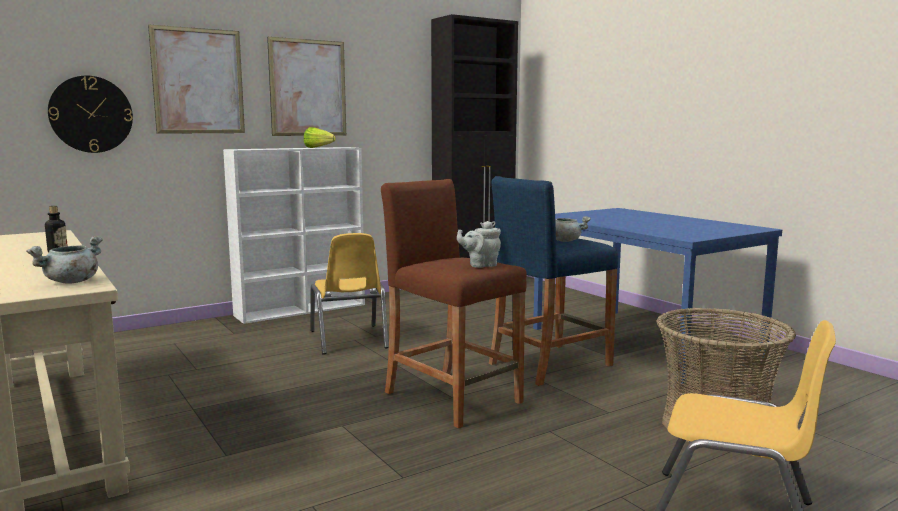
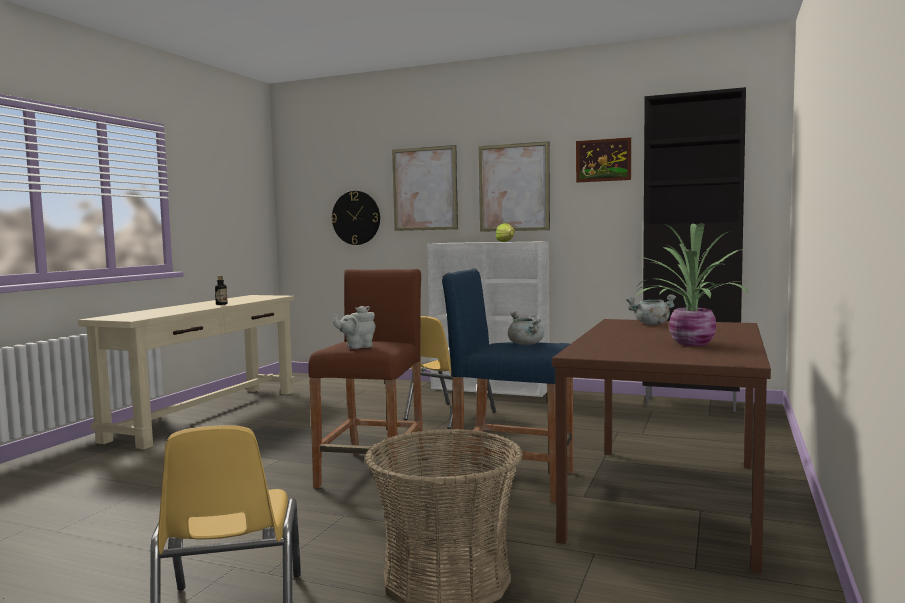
camera: 55 degrees right, 5 degrees down
(71, 282) = (142, 316): grey cooking pot -> grey cooking pot (651, 324)
(392, 68) = (603, 160): none -> picture
(480, 265) = (357, 347): grey teapot -> grey teapot turned 60 degrees counterclockwise
(640, 342) = (665, 498): blue dining table -> brown dining table
(682, 223) = (689, 344): none -> potted plant

